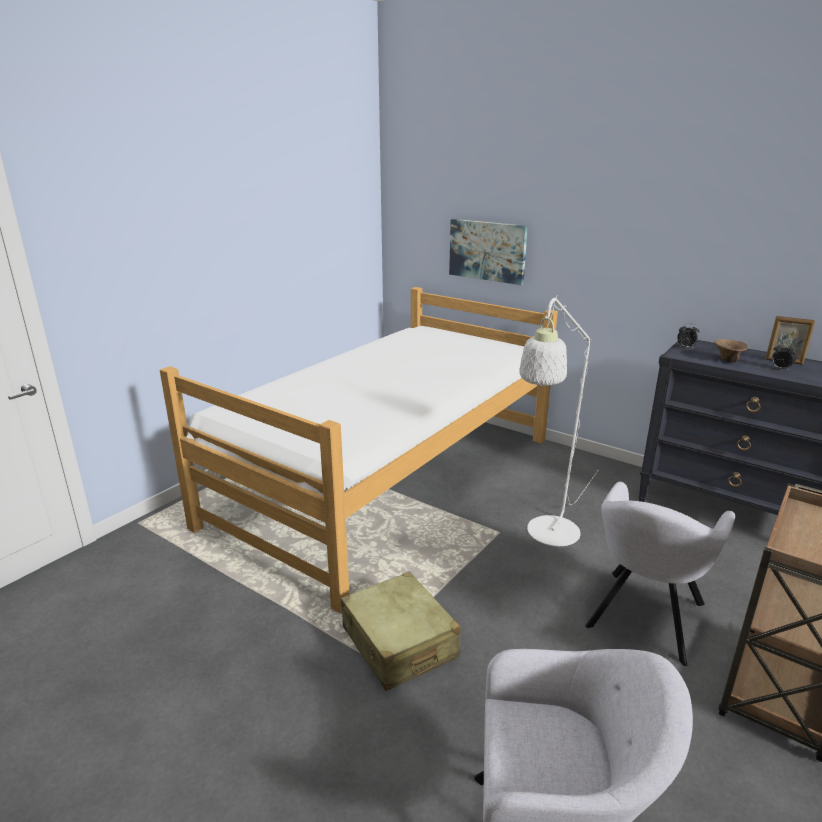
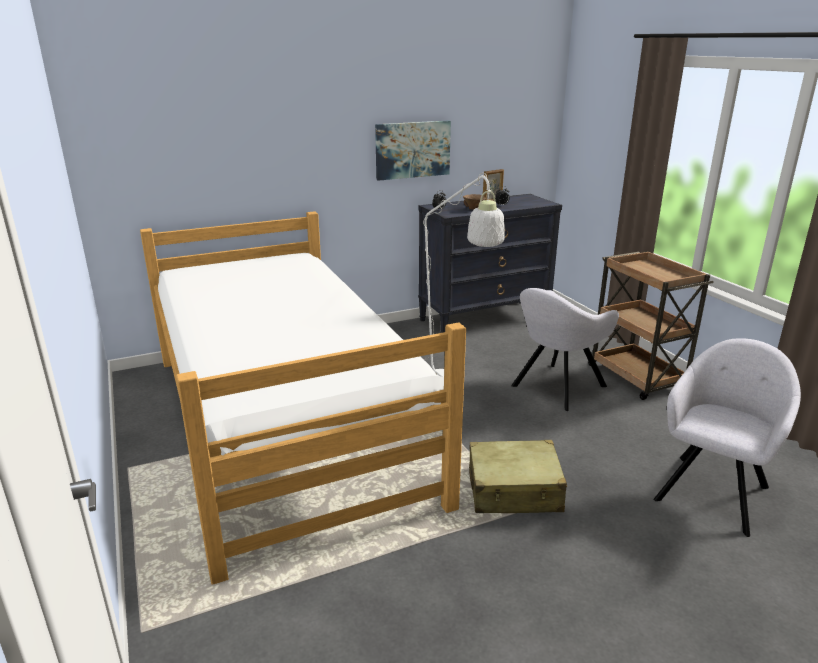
camera: 60 degrees left, 0 degrees up
(487, 251) = (229, 169): picture -> picture (412, 149)
(644, 618) = (556, 387): grey armchair -> grey armchair turned 75 degrees clockwise

